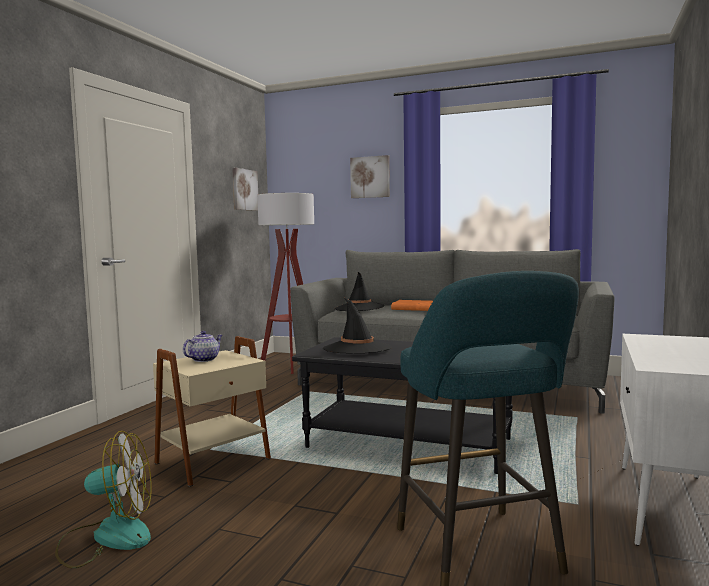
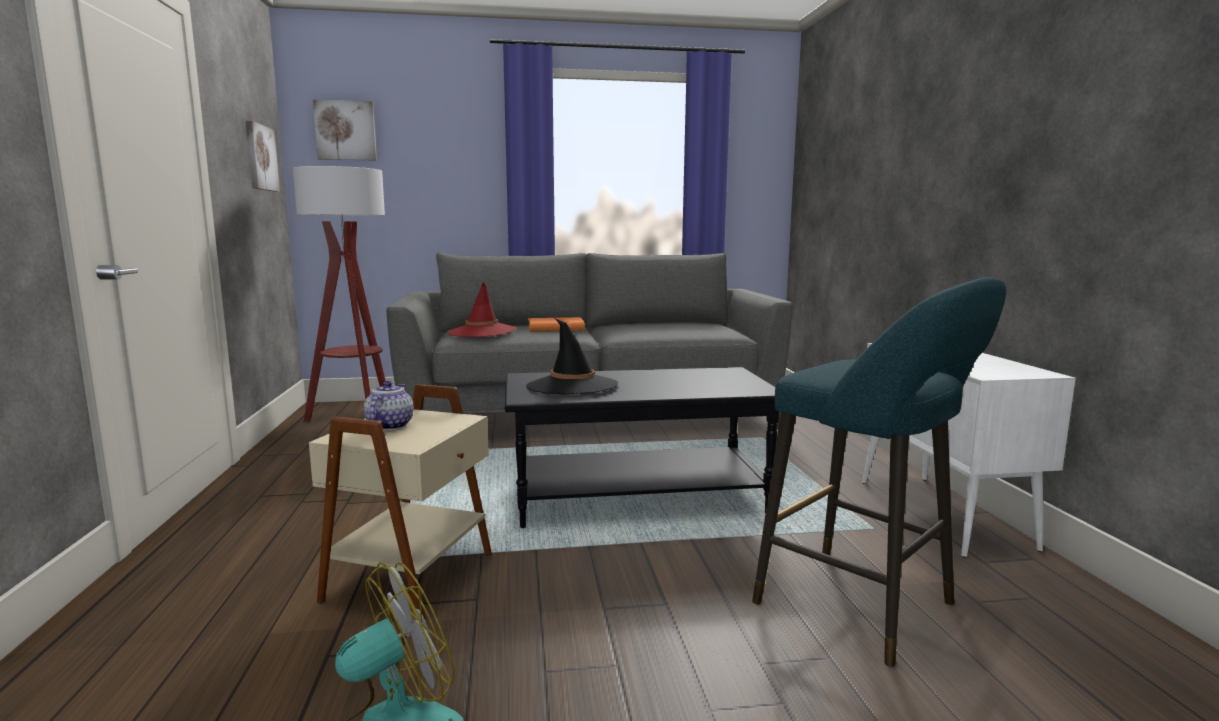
camera: 30 degrees left, 5 degrees up
(359, 308) = (482, 332): black hat -> red hat
(370, 177) = (452, 153): picture -> picture (346, 130)

